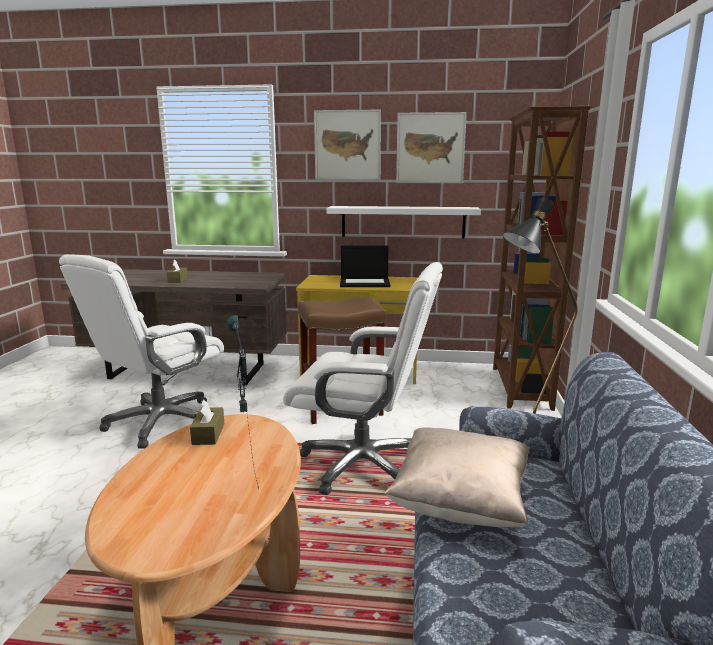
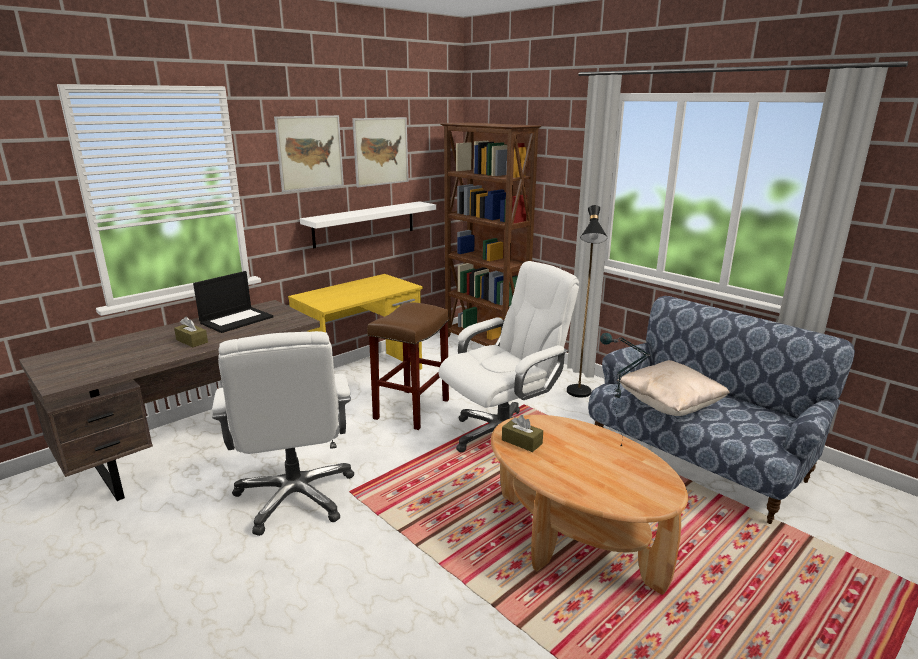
camera: 50 degrees left, 5 degrees up
(365, 283) = (364, 290): laptop -> laptop (237, 320)

